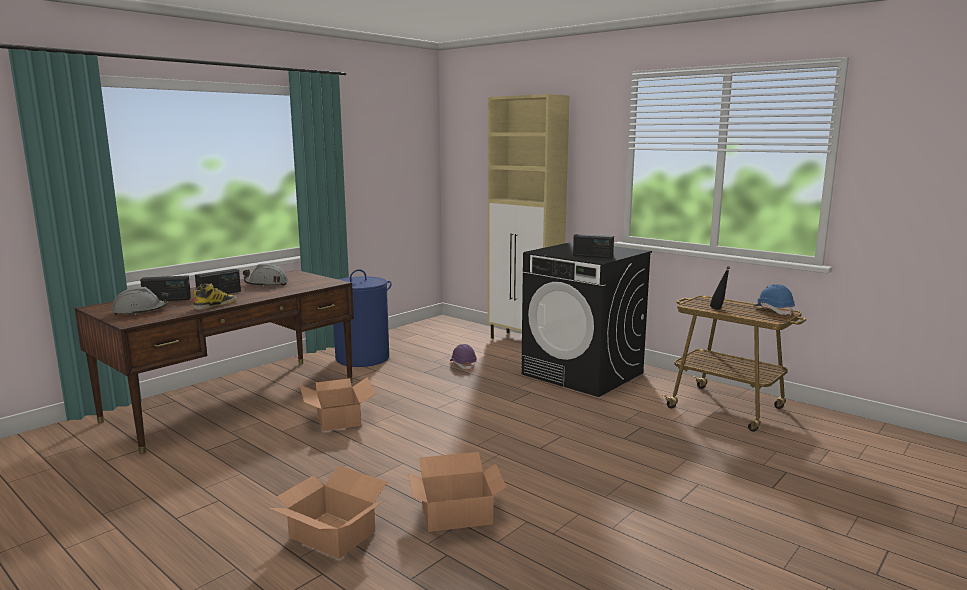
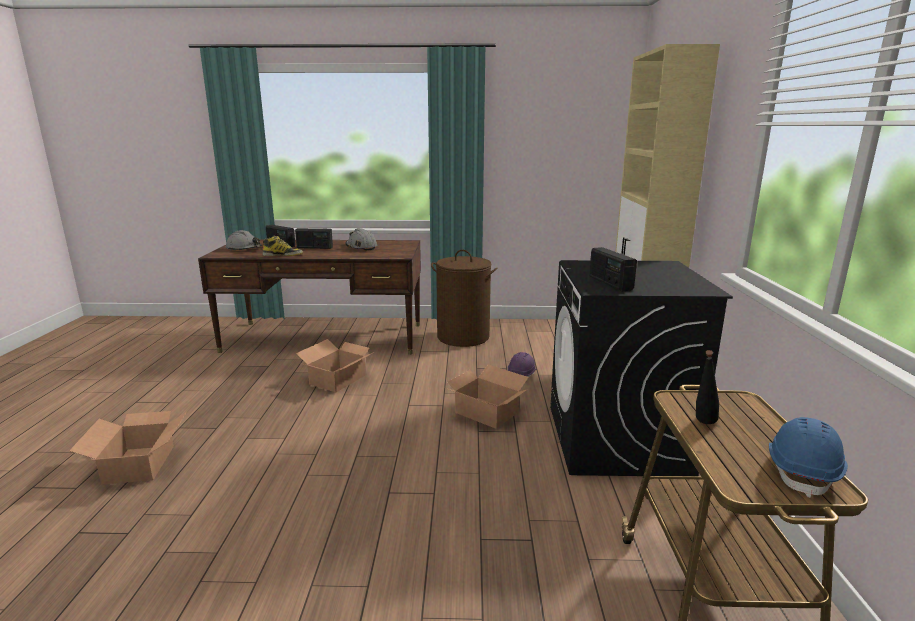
camera: 50 degrees right, 5 degrees up
(362, 358) = (463, 337): blue laundry basket -> brown laundry basket
(457, 514) = (206, 506): cardboard box -> cardboard box (486, 413)

